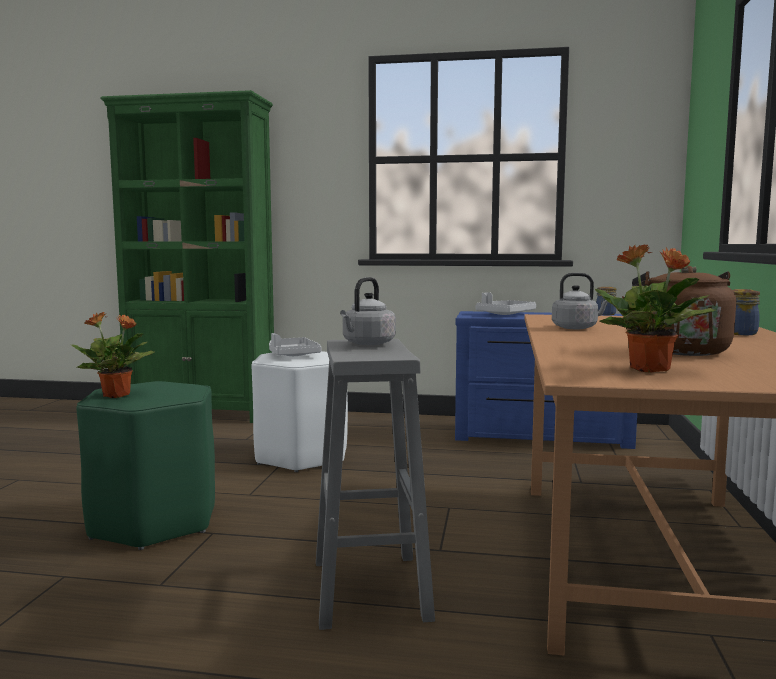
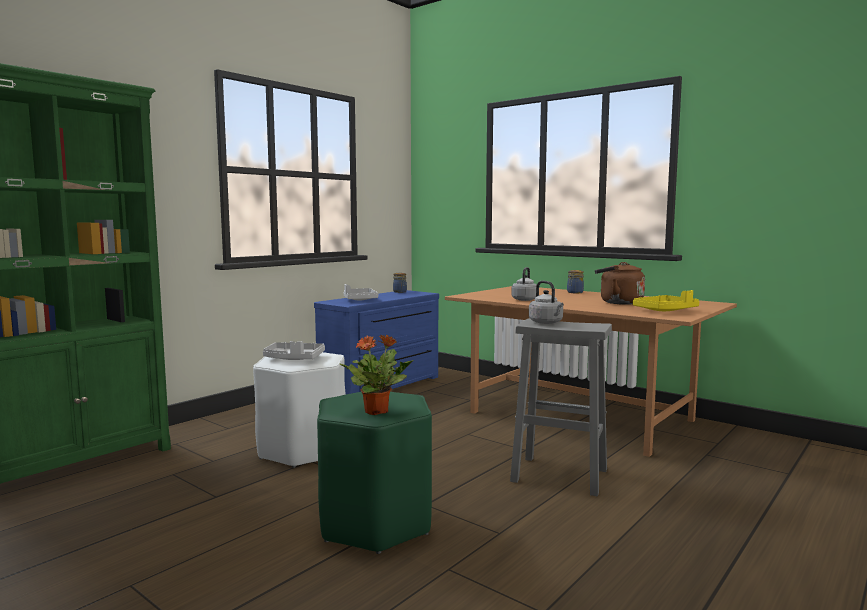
camera: 60 degrees left, 0 degrees up
(650, 370) = (665, 311): potted plant -> yellow tray

